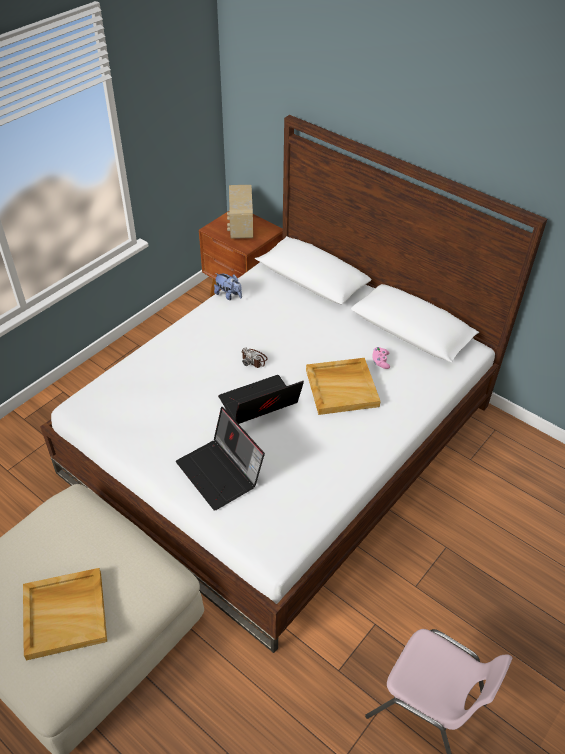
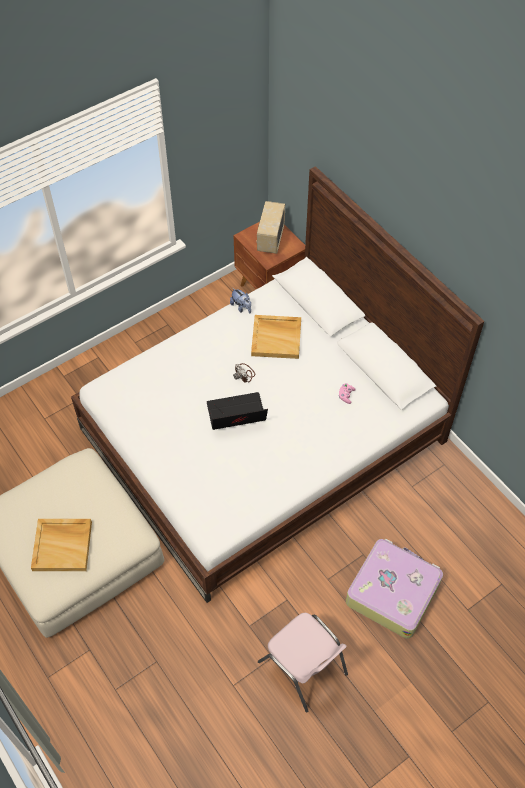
camera: 15 degrees right, 10 degrees up
(221, 473) = (192, 466): laptop -> none
(342, 387) = (306, 413): beige tray -> beige tray (277, 338)
(498, 584) = (392, 592): none -> suitcase

